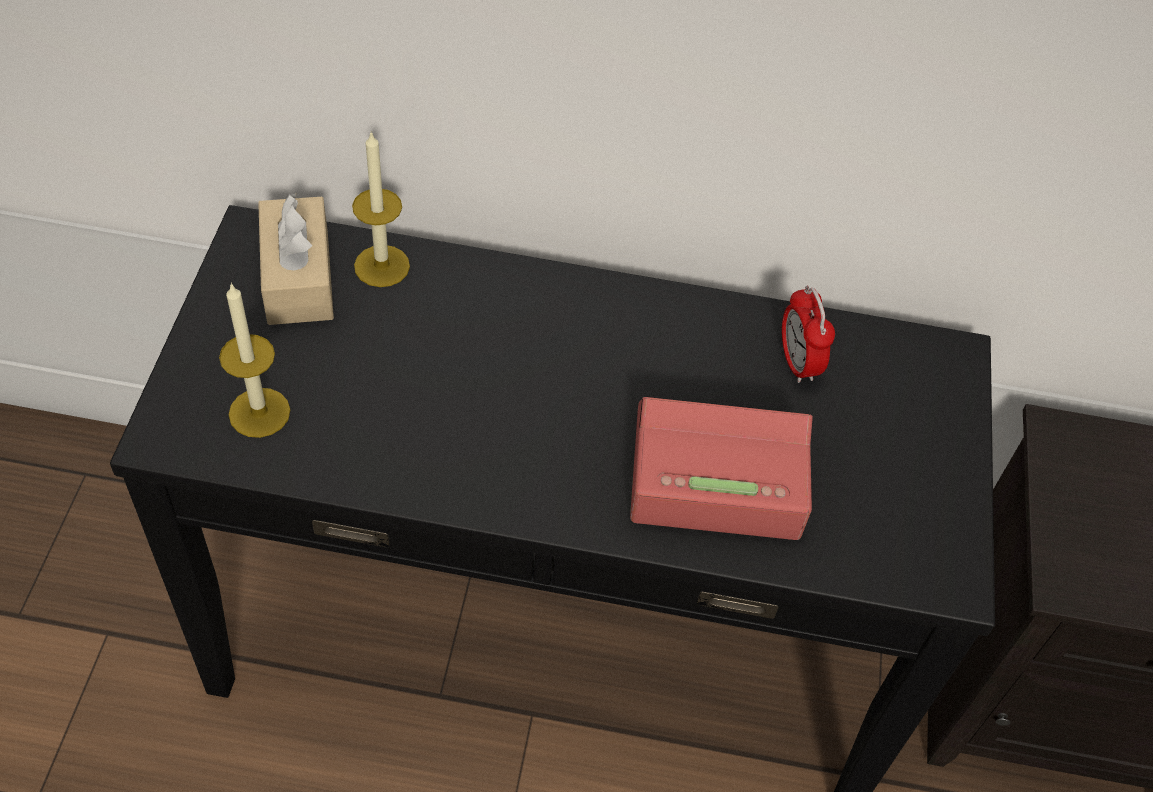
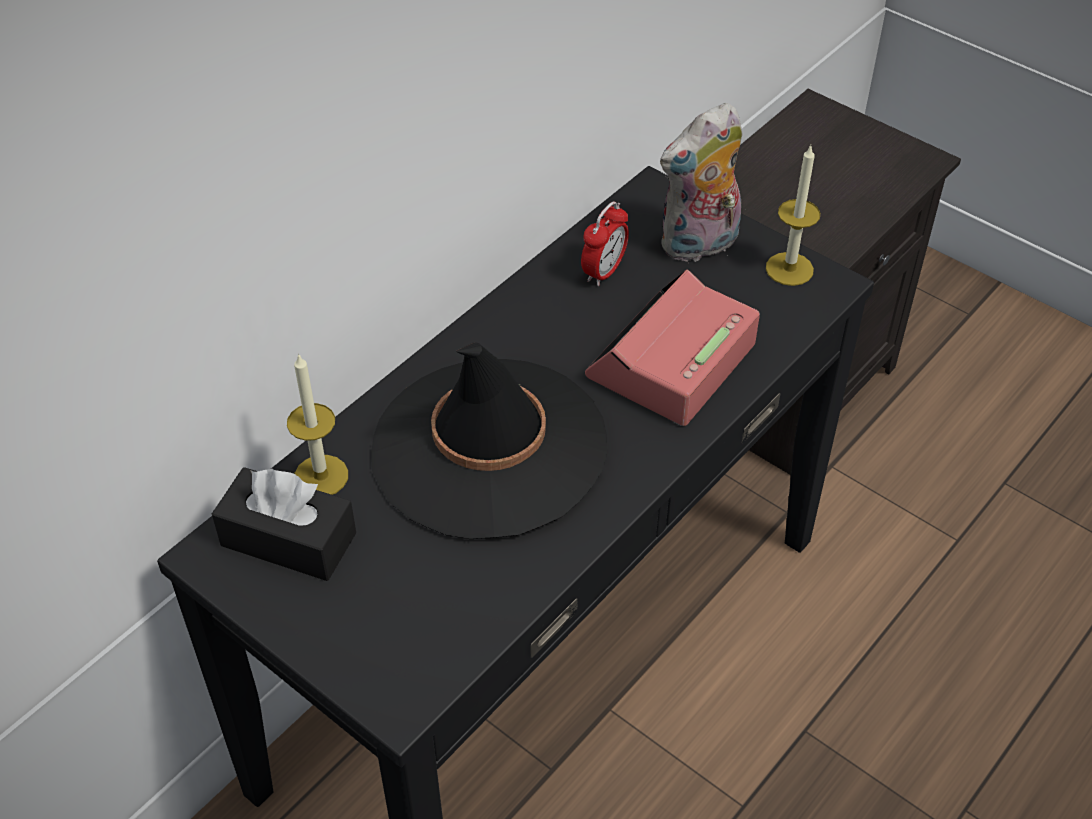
camera: 55 degrees left, 5 degrees down
(259, 412) = (421, 622): candle -> candle (789, 269)
(298, 277) = (288, 539): beige tissue box -> black tissue box
(495, 371) = (488, 447): none -> black hat
(797, 363) = (604, 271): alarm clock -> alarm clock turned 75 degrees counterclockwise
(906, 430) = (699, 245): none -> plush toy

